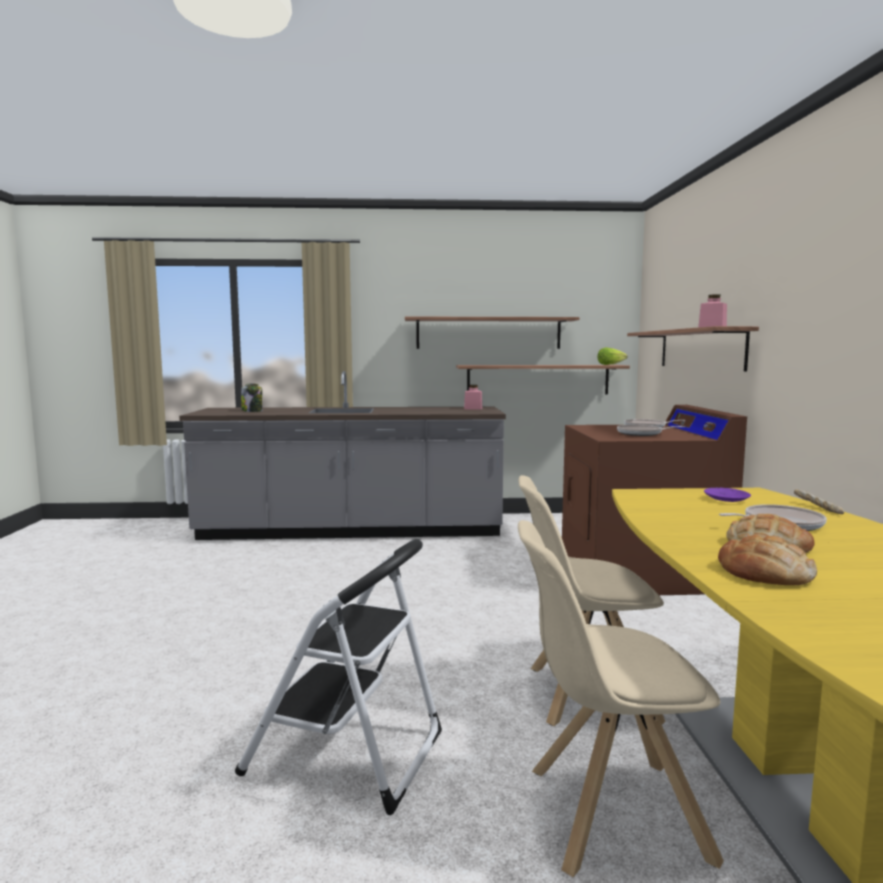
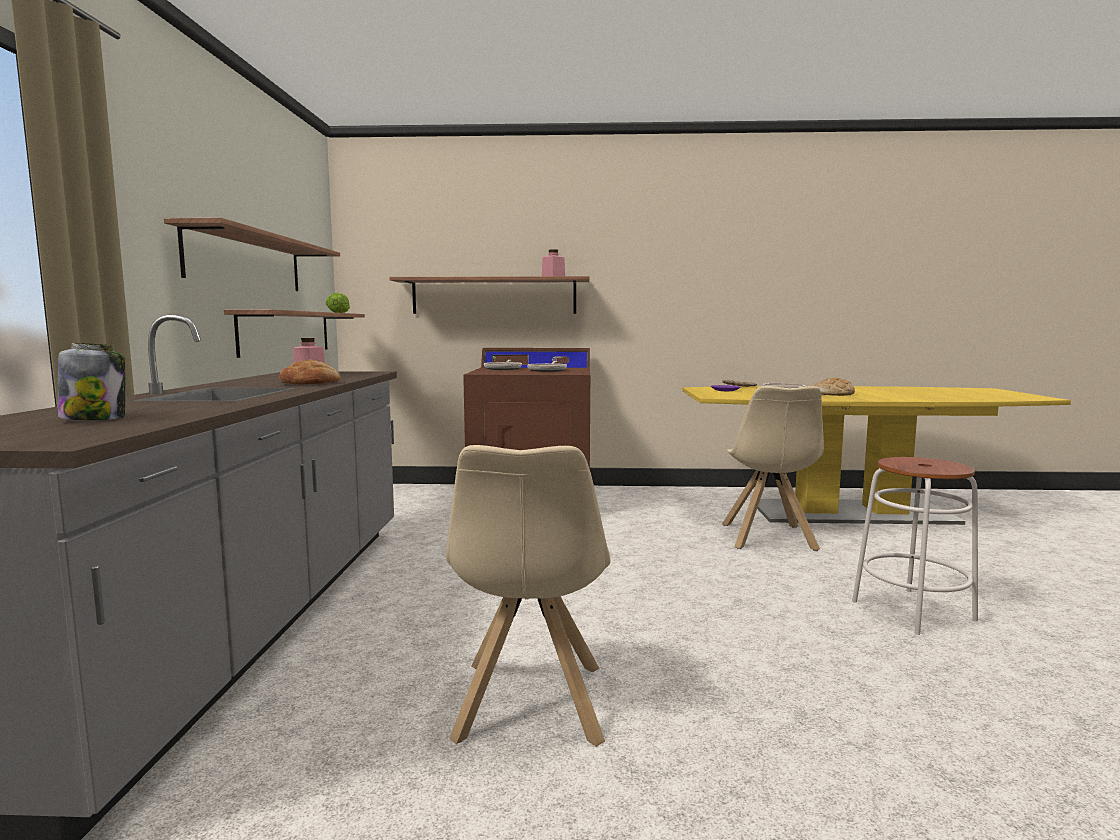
camera: 85 degrees left, 0 degrees up
(350, 754) = (912, 610): step ladder -> white stool
(608, 813) = (898, 546): beige chair -> beige chair (530, 707)
(765, 572) = (884, 397): bread -> bread (311, 383)

